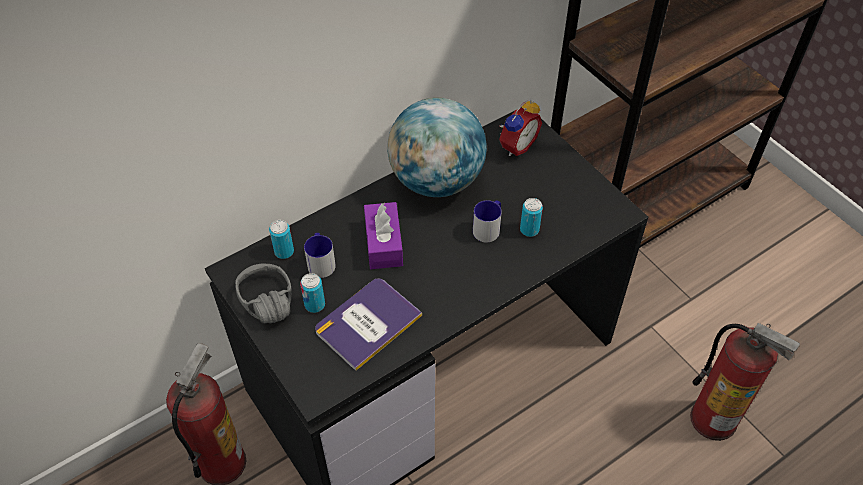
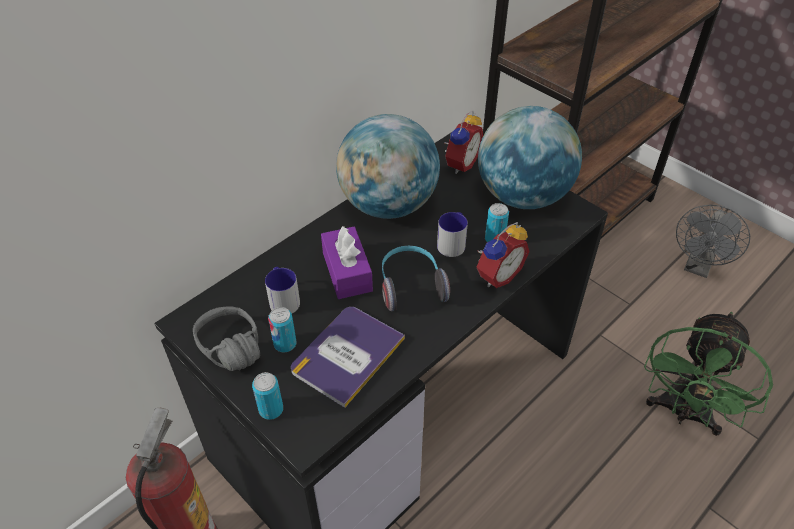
camera: 10 degrees left, 5 degrees down
(284, 251) = (241, 294): can -> can (271, 409)
(439, 265) = (411, 285): none -> headphones
(522, 266) = (497, 275): none -> alarm clock
(569, 188) = (522, 196): none -> globe
(714, 419) = (683, 413): fire extinguisher -> green fan
(775, 269) = (698, 267): none -> grey fan

